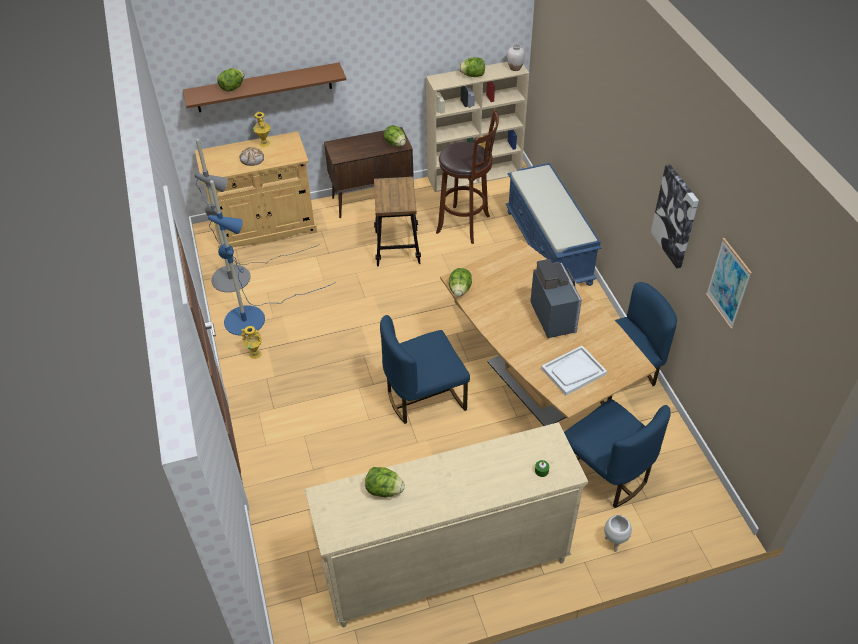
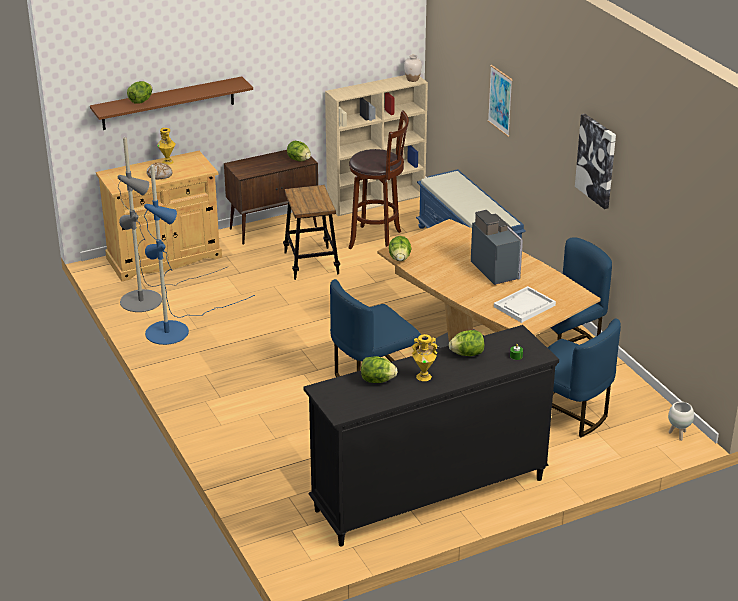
camera: 10 degrees left, 15 degrees down
(255, 354) = (187, 357): yellow vase -> yellow vase (424, 376)
(445, 567) = (428, 495): beige dresser -> black dresser
(472, 75) = (372, 87): lettuce -> lettuce (467, 354)
(614, 542) = (586, 461): white planter -> white planter (678, 435)
(728, 283) = (653, 199): picture -> picture (500, 100)

